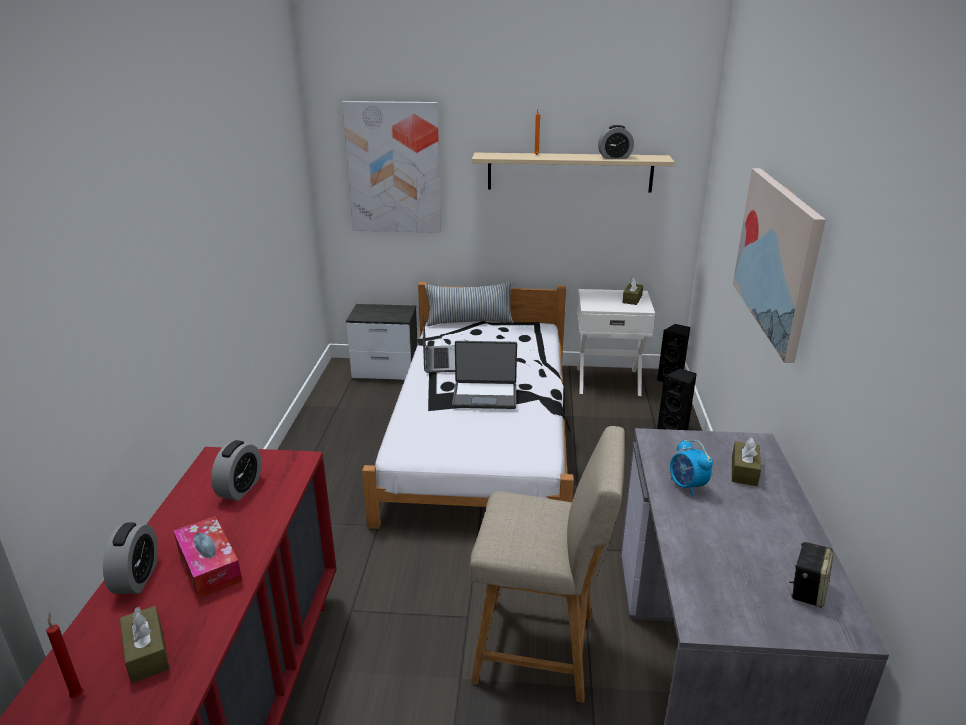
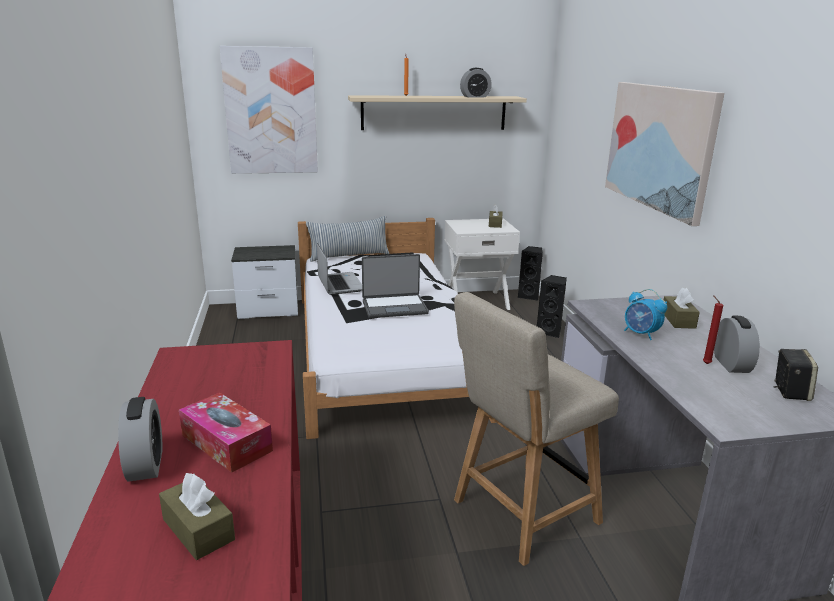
camera: 15 degrees left, 5 degrees down
(78, 695) = (132, 583): red candle -> red candle (705, 363)
(240, 488) = (221, 376): alarm clock -> alarm clock (731, 364)
(542, 648) = (521, 514): beige chair -> beige chair turned 150 degrees clockwise

